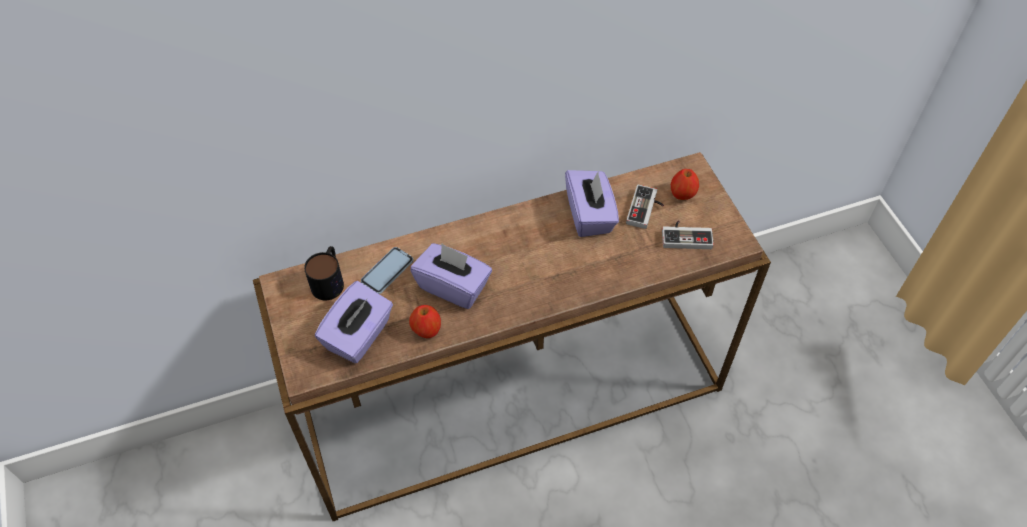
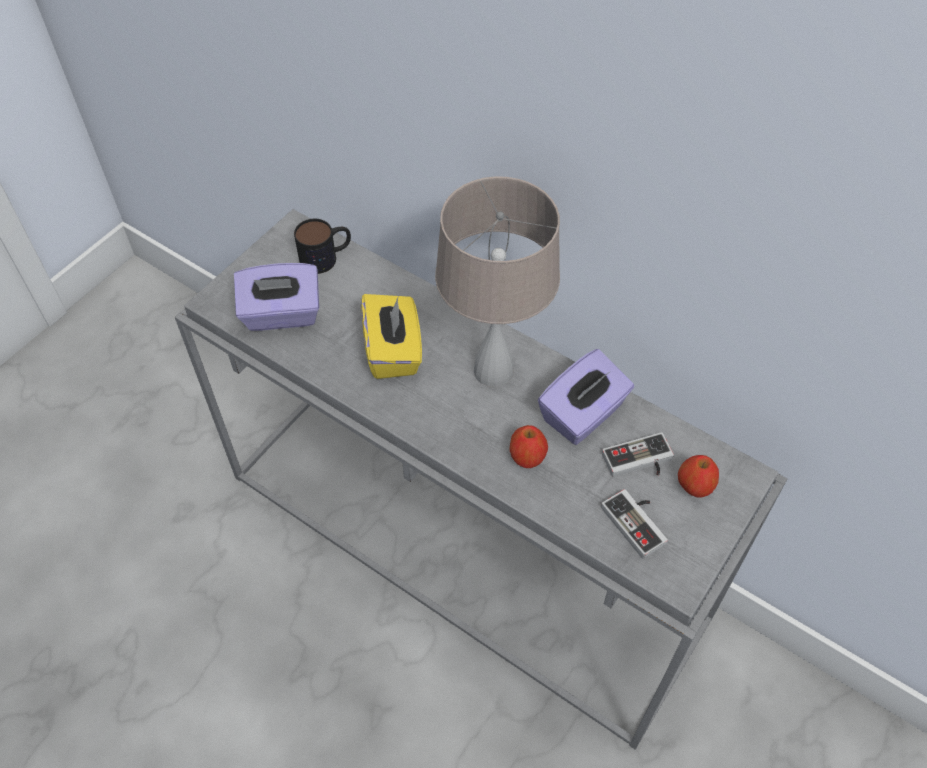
camera: 55 degrees right, 0 degrees up
(387, 271) = (370, 291): phone -> none
(426, 330) = (326, 361): apple -> apple (527, 457)
(453, 286) = (393, 351): purple tissue box -> yellow tissue box
(515, 395) = (468, 544): brown console table -> grey console table
(517, 241) = (492, 370): none -> beige table lamp

